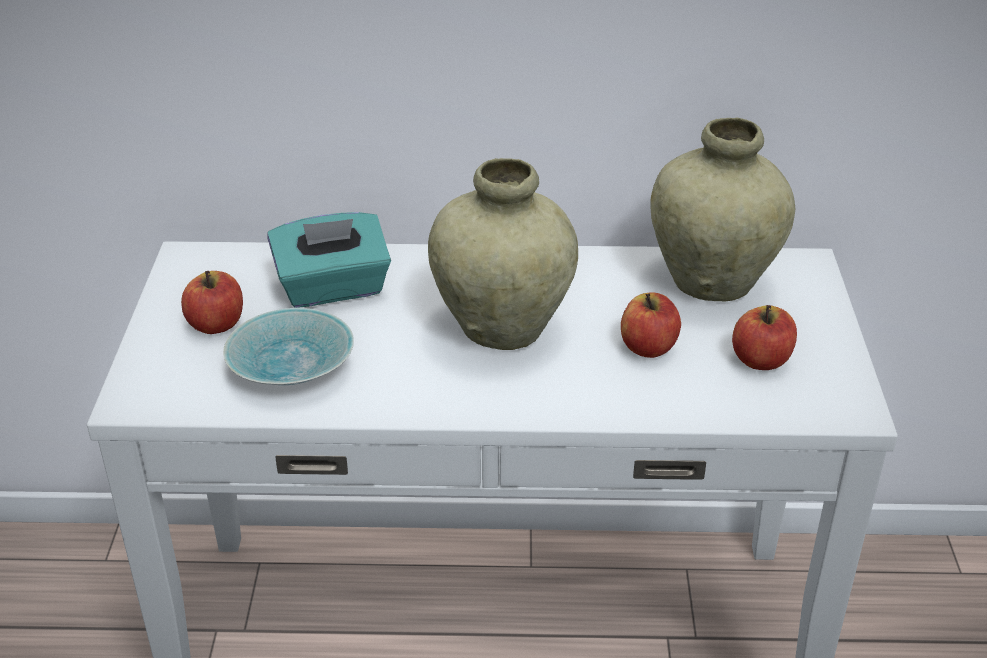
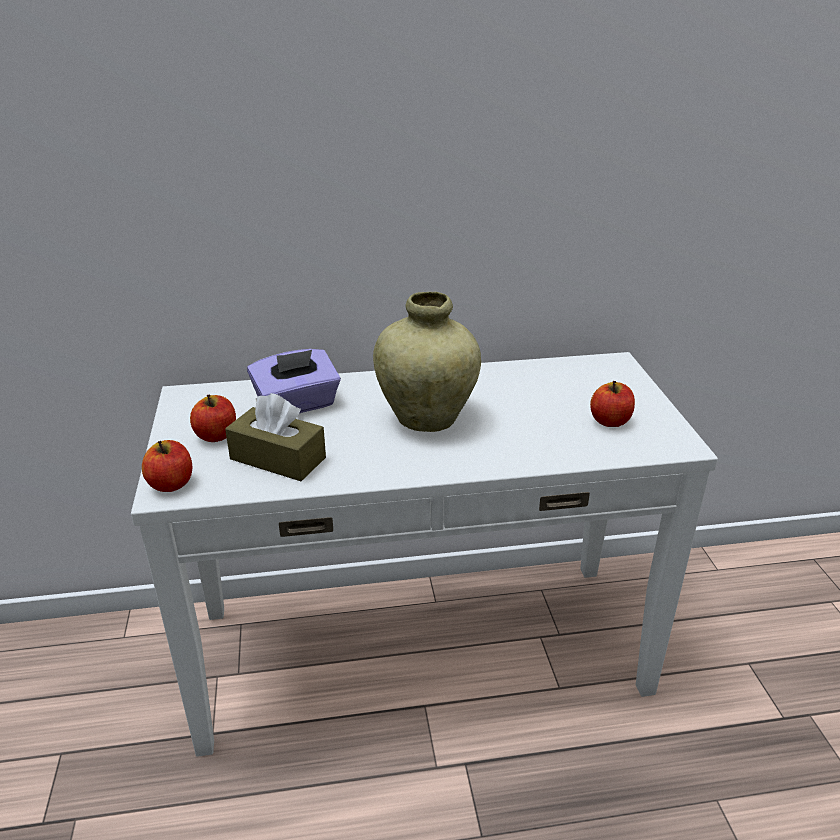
camera: 10 degrees left, 5 degrees down
(287, 367) = (278, 458): turquoise bowl -> brown tissue box
(333, 288) = (297, 405): turquoise tissue box -> purple tissue box
(648, 347) = (531, 420): apple -> apple (171, 484)
(712, 283) = (560, 378): beige vase -> none

